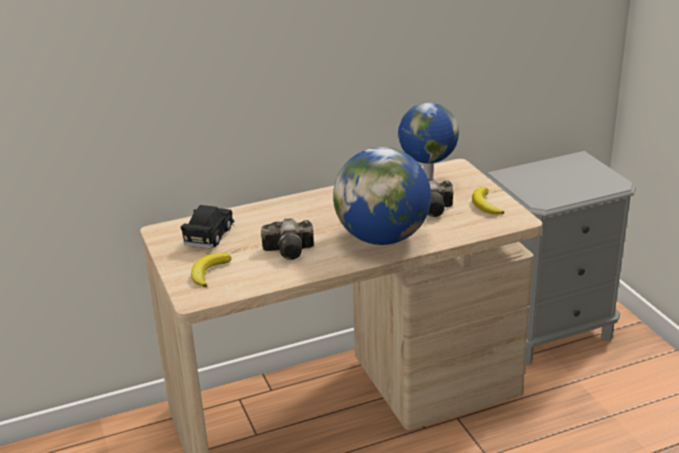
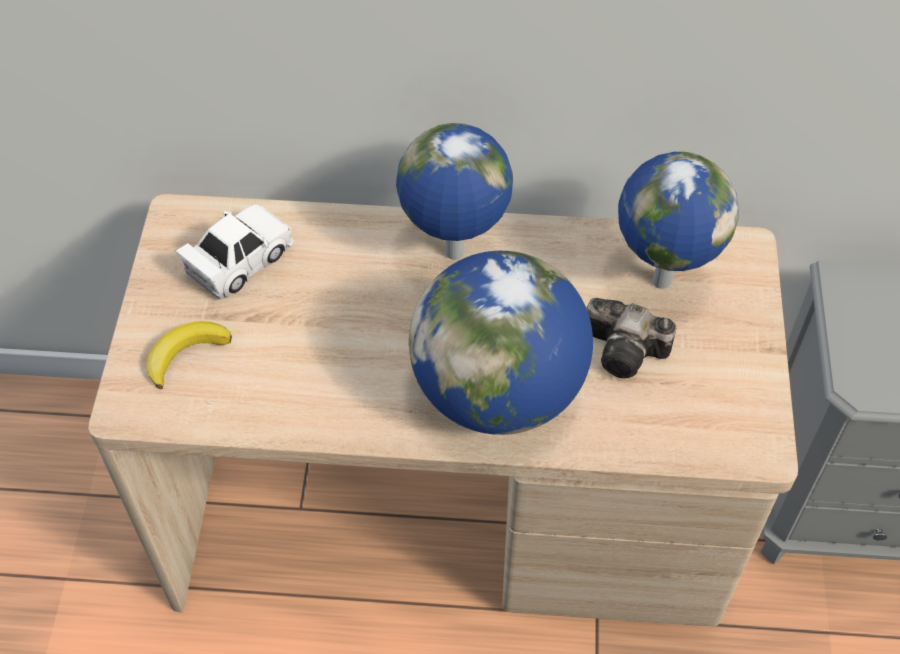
camera: 25 degrees right, 25 degrees up
(209, 235) = (240, 260): black toy car -> white toy car
(291, 250) = (336, 357): camera -> none
(320, 204) = (454, 255): none -> globe
(485, 205) = (726, 381): banana -> none

